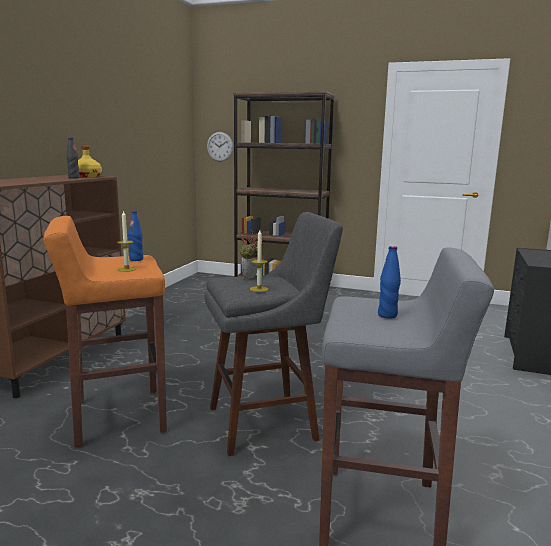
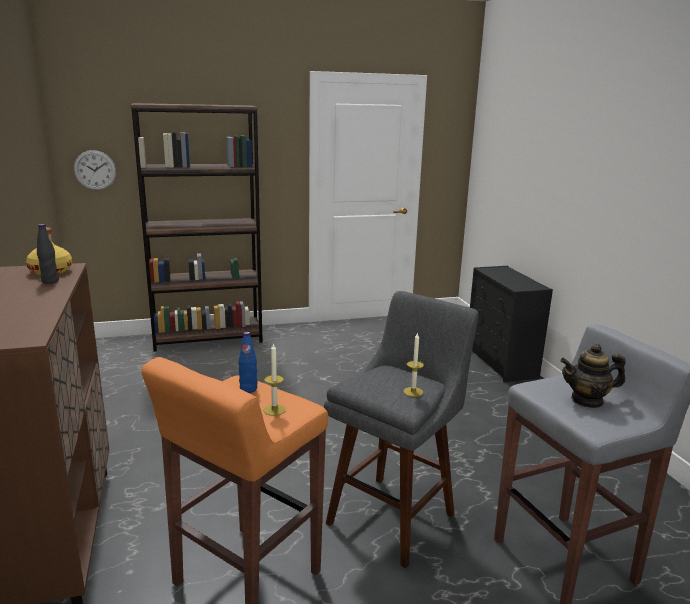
camera: 35 degrees left, 5 degrees up
(251, 278) = (377, 377): potted plant -> none
(387, 315) = (587, 400): blue bottle -> teapot

